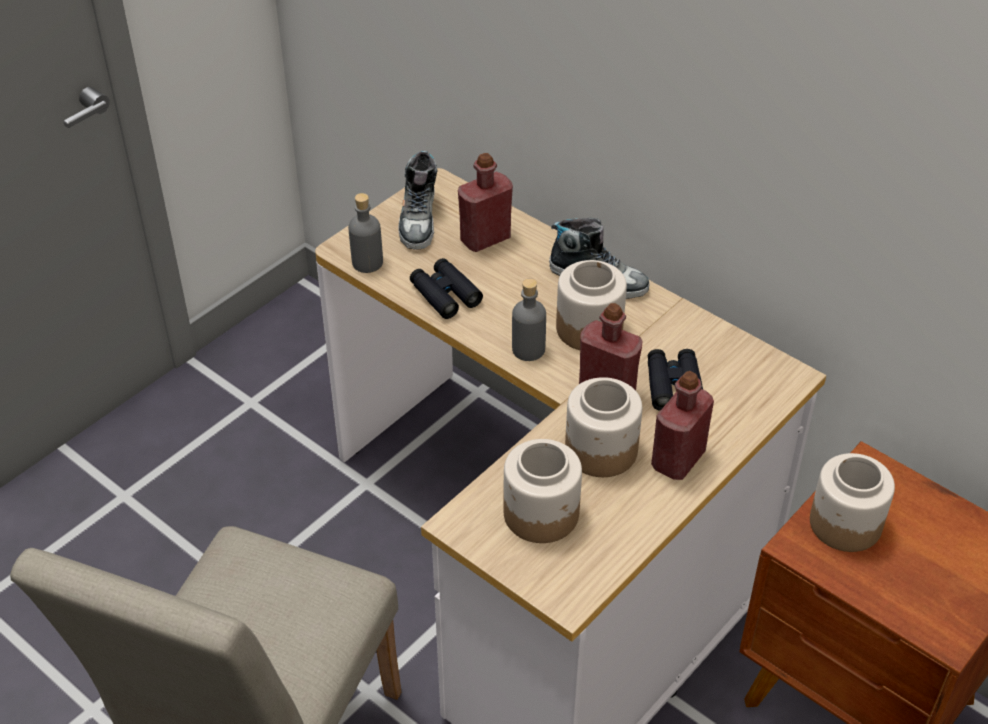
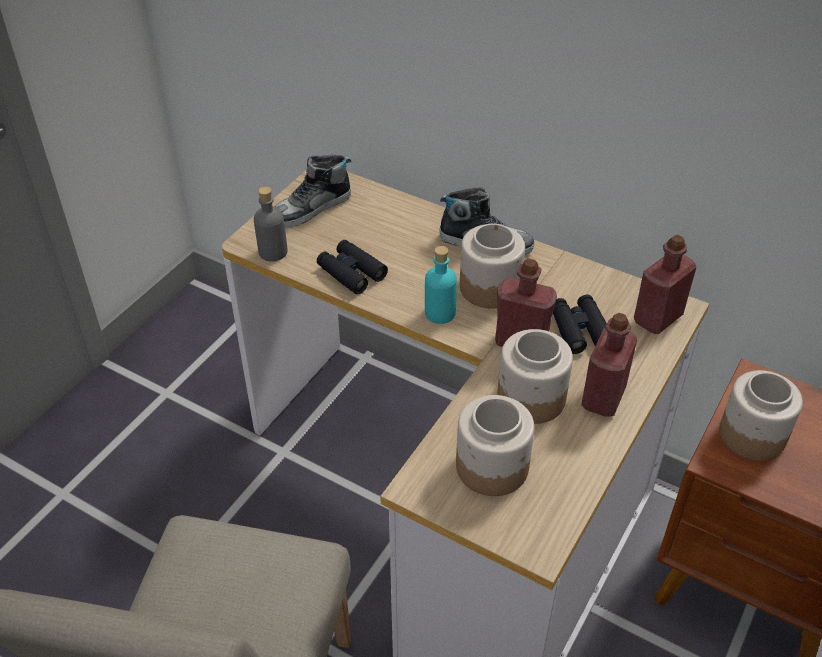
camera: 10 degrees left, 0 degrees up
(419, 219) = (312, 209): shoe -> shoe turned 60 degrees clockwise
(485, 239) = (376, 219): red bottle -> red bottle (657, 318)
(528, 349) = (440, 313): grey bottle -> turquoise bottle

